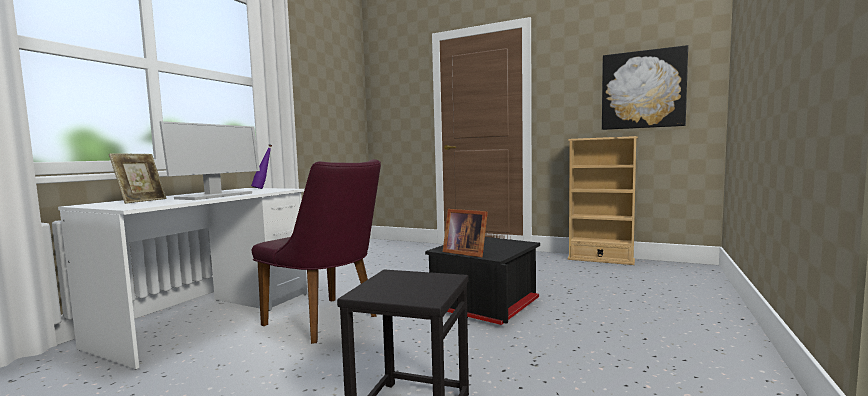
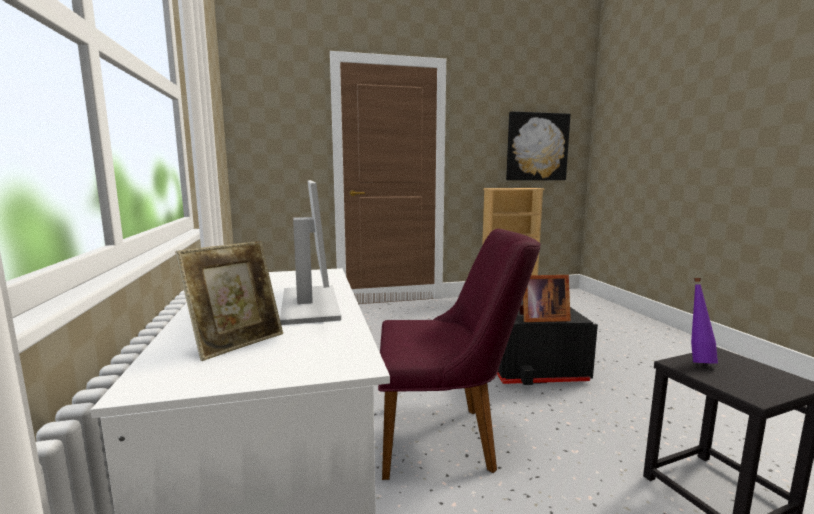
camera: 40 degrees left, 5 degrees up
(141, 201) = (237, 343): picture frame -> picture frame turned 60 degrees clockwise
(263, 189) = (274, 275): purple bottle -> purple bottle (697, 361)

